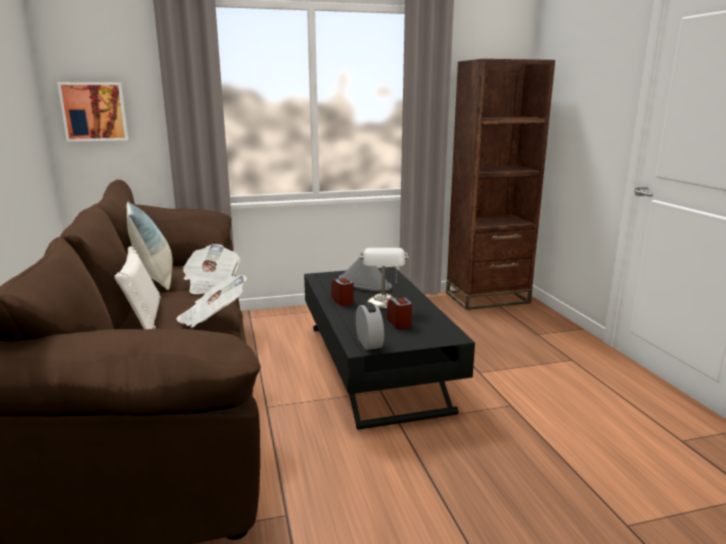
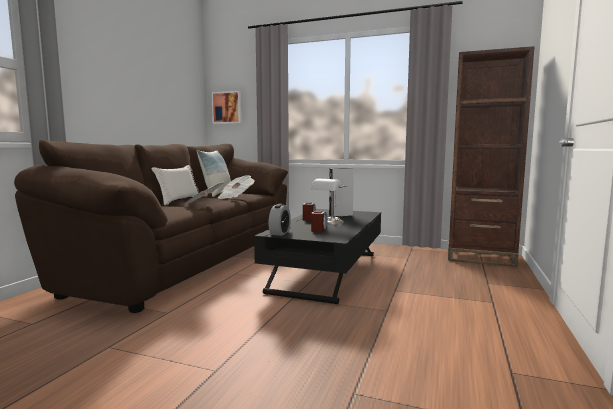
camera: 35 degrees right, 10 degrees down
(365, 284) = (340, 215): grey hat -> grey speaker

